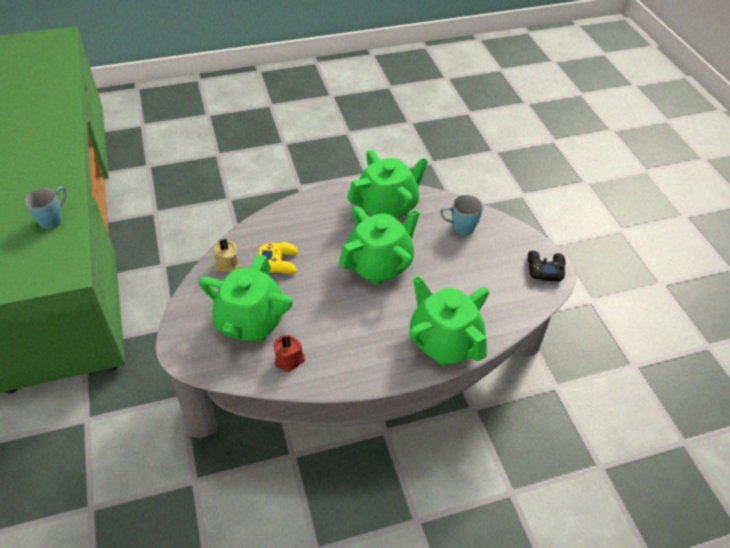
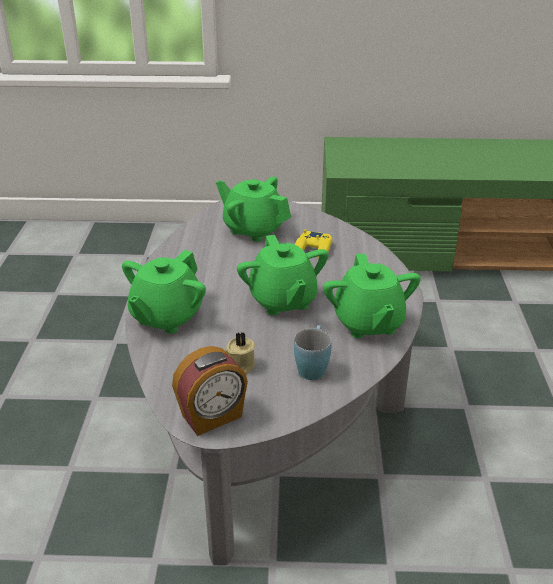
camera: 110 degrees right, 15 degrees down
(55, 217) = (408, 167): blue mug -> none
(228, 265) = (322, 227): beige candle -> beige candle (239, 366)
(290, 360) = (204, 240): red candle -> none
(444, 341) = (166, 317): green teapot -> green teapot turned 135 degrees clockwise
(544, 268) = (212, 417): black game controller -> alarm clock

